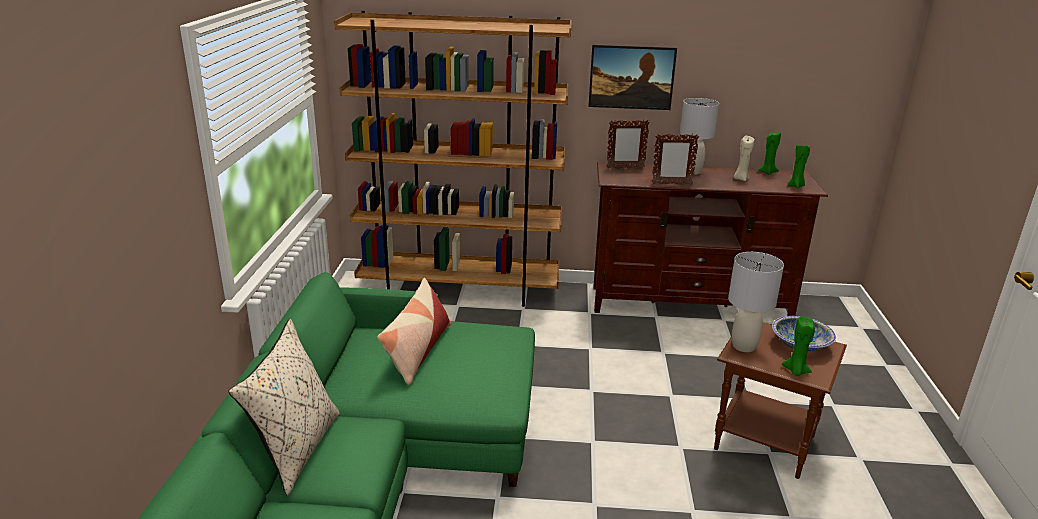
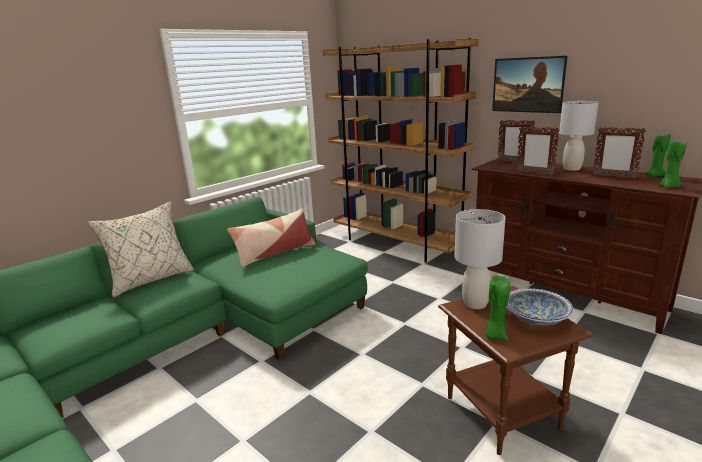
camera: 40 degrees right, 5 degrees down
(741, 179) = (613, 177): beige candle -> picture frame

